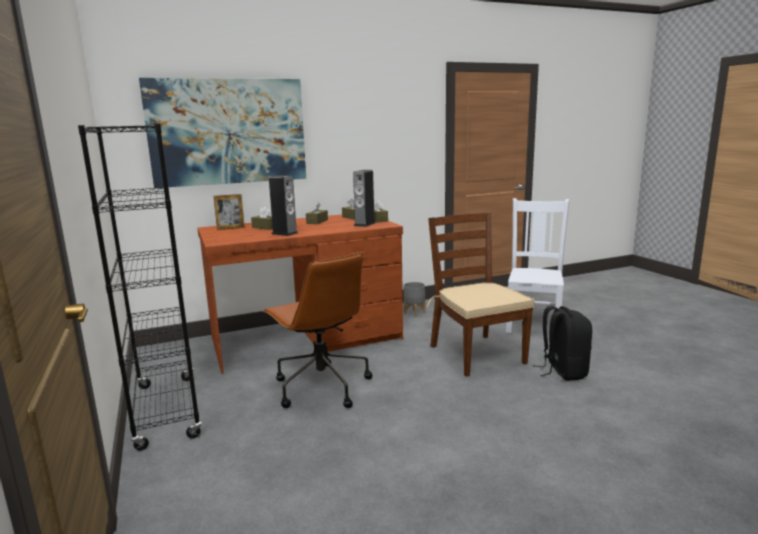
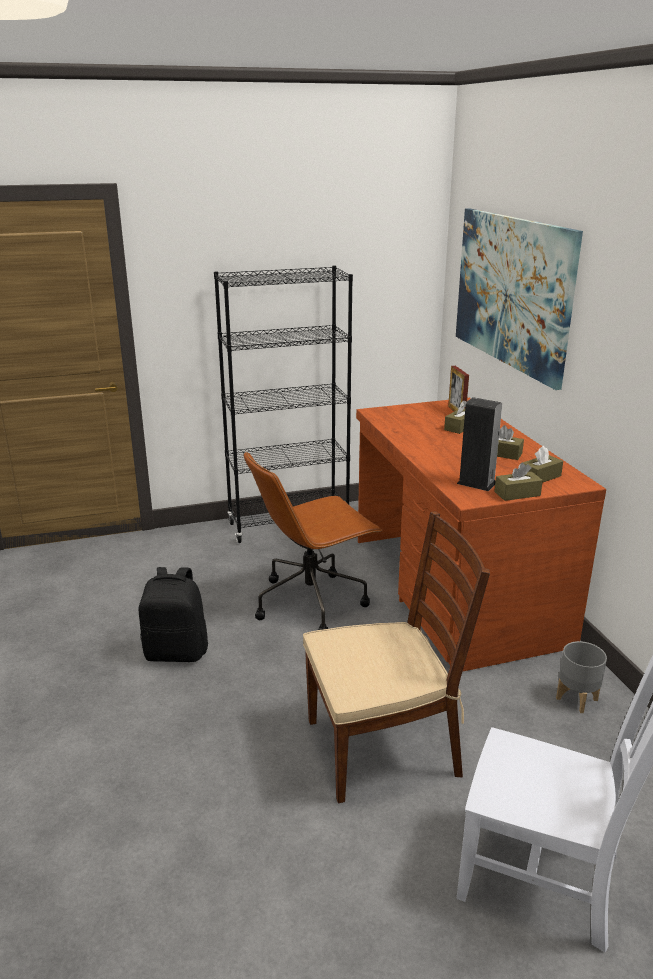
camera: 95 degrees right, 10 degrees up
(284, 233) = (416, 438): speaker -> none
(562, 371) = (300, 843): black backpack -> black backpack (177, 652)

